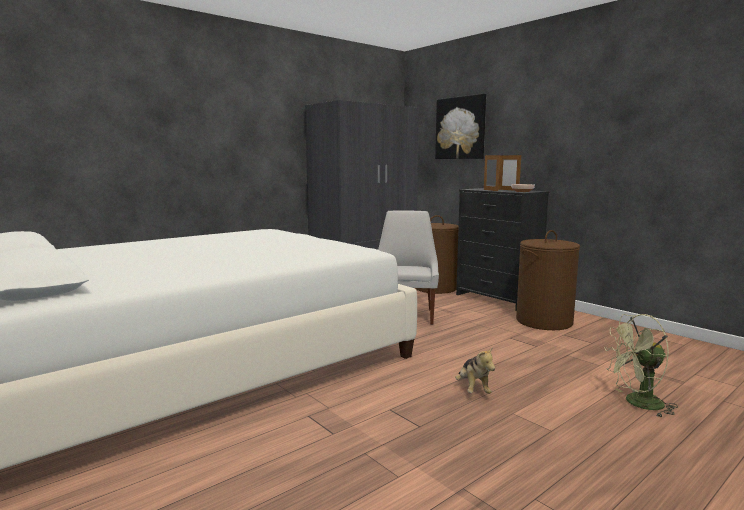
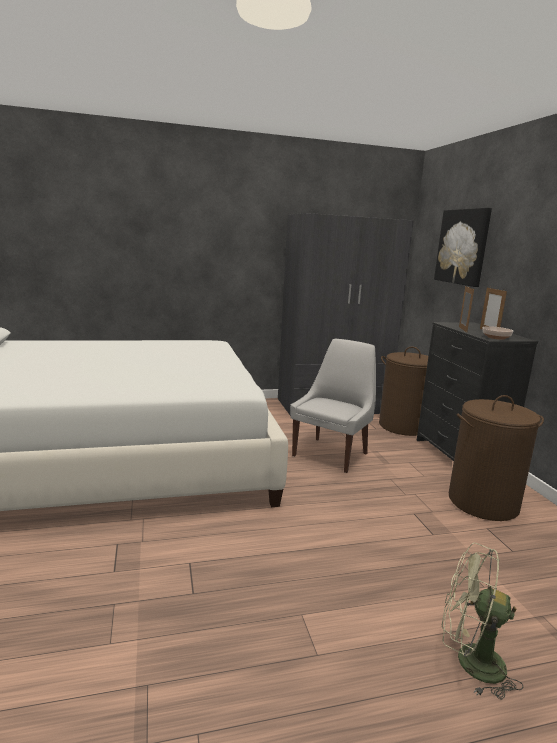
camera: 25 degrees right, 5 degrees up
(473, 389) = (295, 568): plush toy -> none

